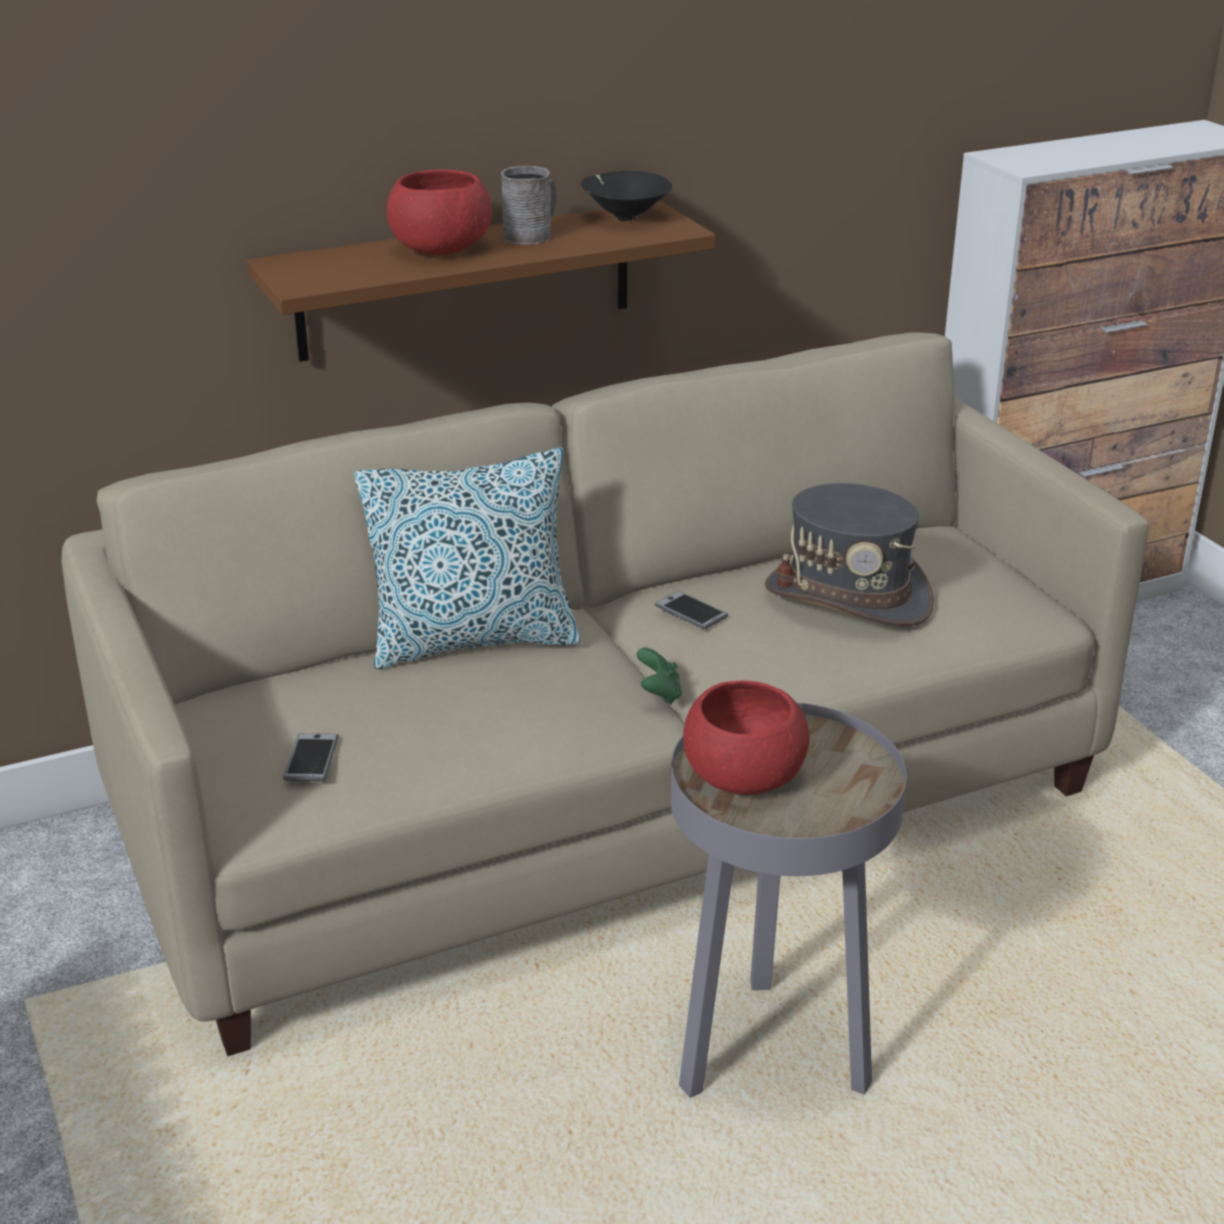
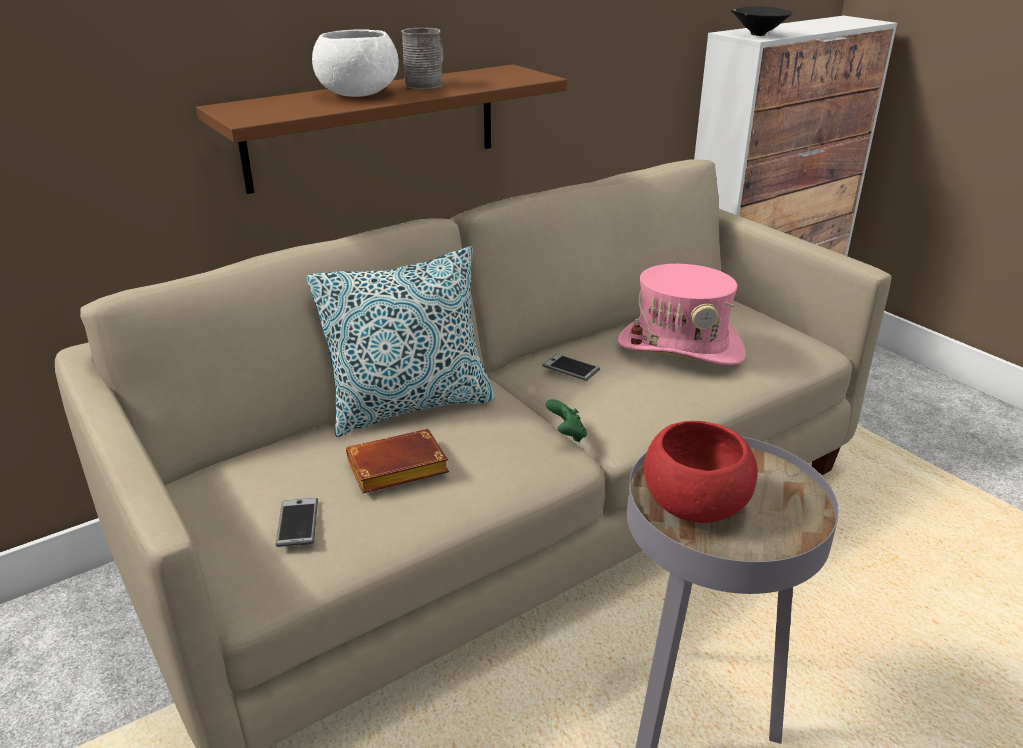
camera: 10 degrees left, 0 degrees up
(434, 713) = (395, 470): none -> brown book
(441, 249) = (358, 94): red bowl -> white bowl
(624, 217) = (492, 72): black bowl -> black bowl (756, 34)
(848, 597) = (680, 347): grey hat -> pink hat

